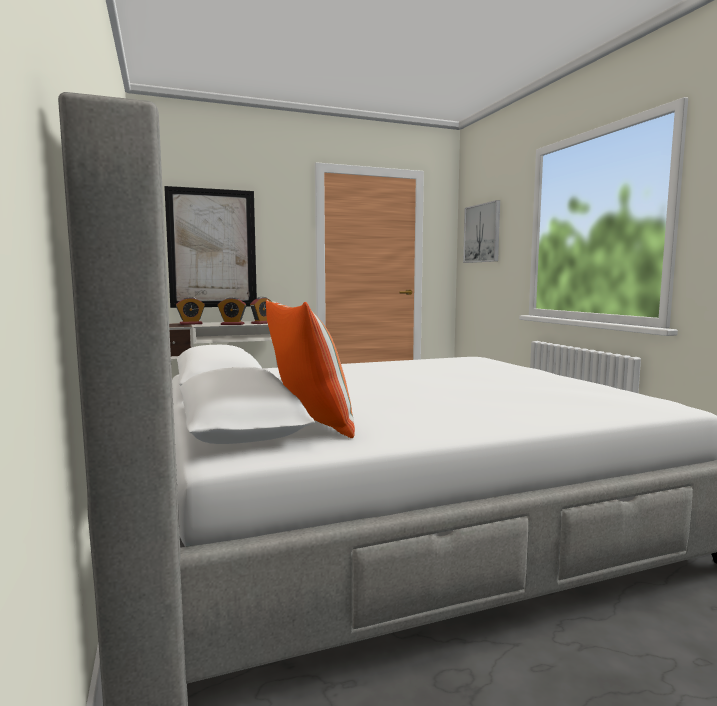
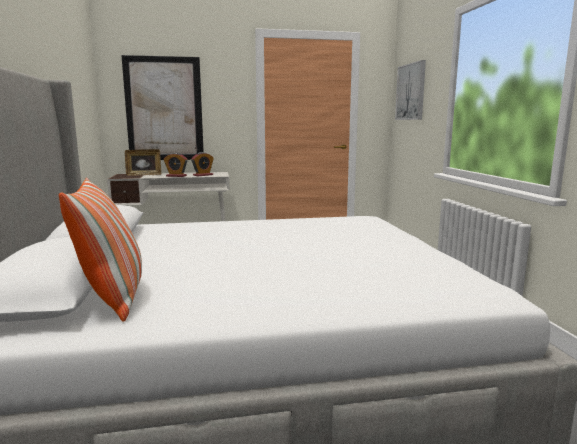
camera: 10 degrees right, 5 degrees up
(191, 324) = (144, 175): alarm clock -> picture frame

